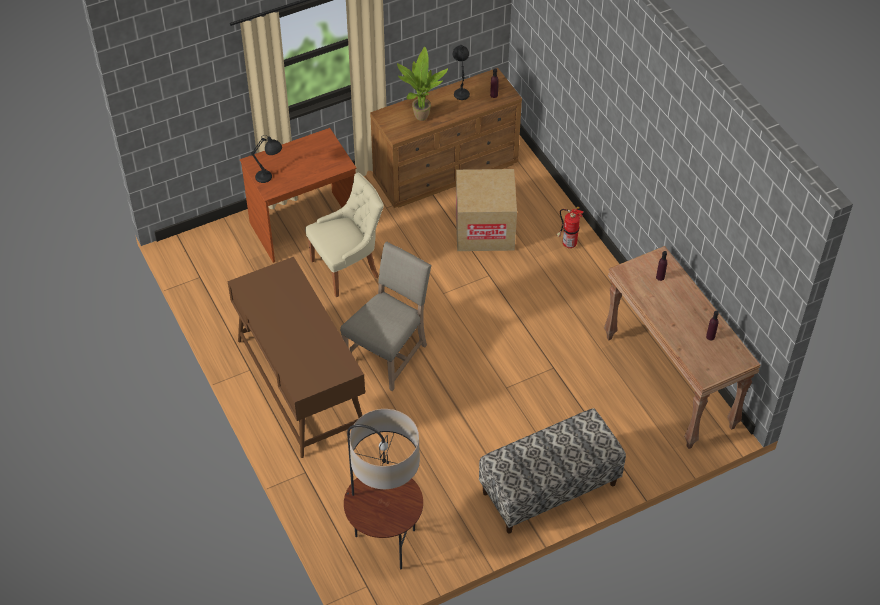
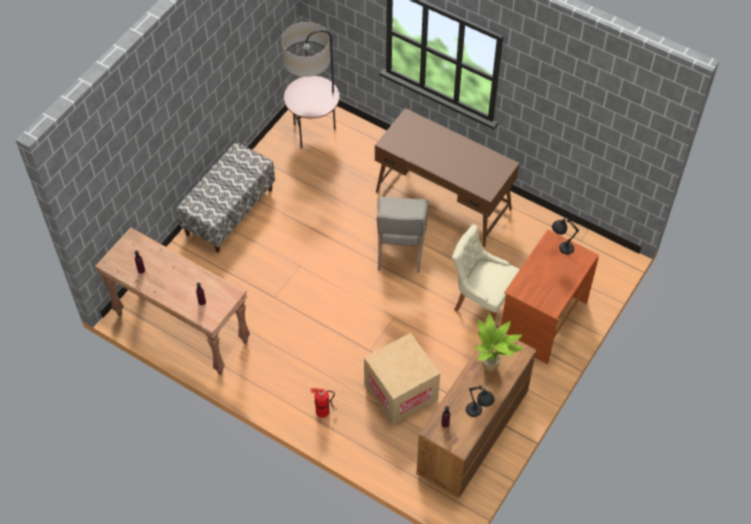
camera: 150 degrees right, 5 degrees up
(347, 268) = (481, 301): beige chair -> beige chair turned 90 degrees clockwise

